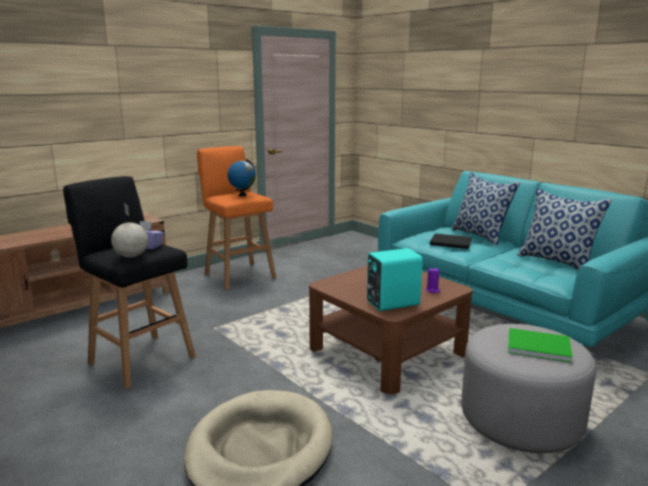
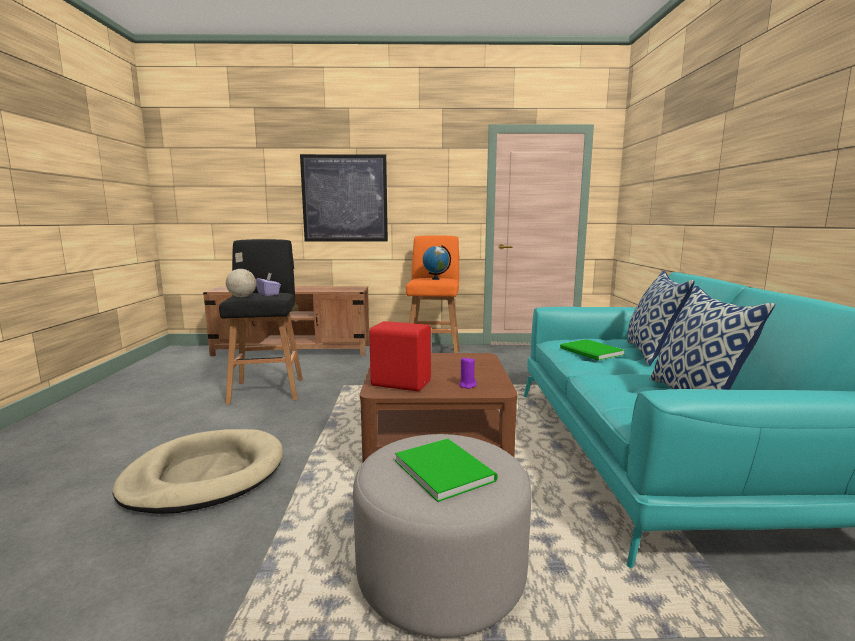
camera: 40 degrees right, 5 degrees down
(107, 109) = (345, 198): none -> picture
(391, 303) = (400, 383): turquoise speaker -> red speaker
(452, 243) = (591, 352): black book -> green book

